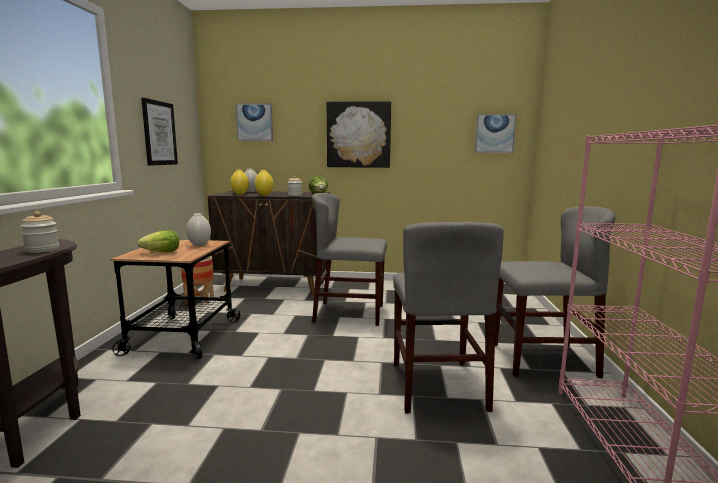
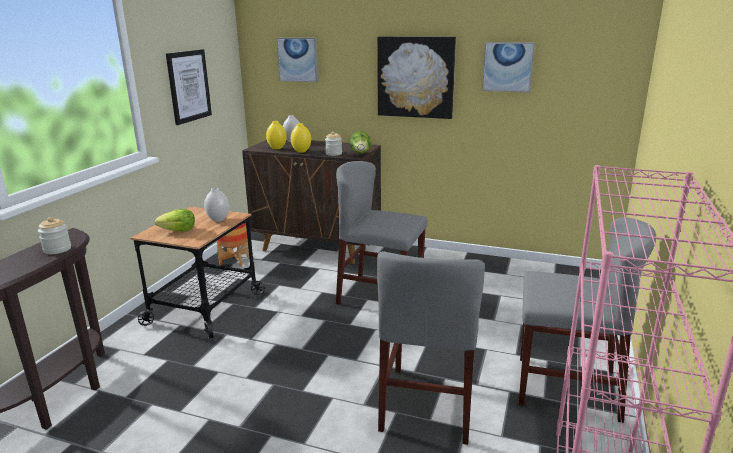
camera: 15 degrees right, 10 degrees up
(494, 133) = (589, 80): picture -> picture (507, 67)

